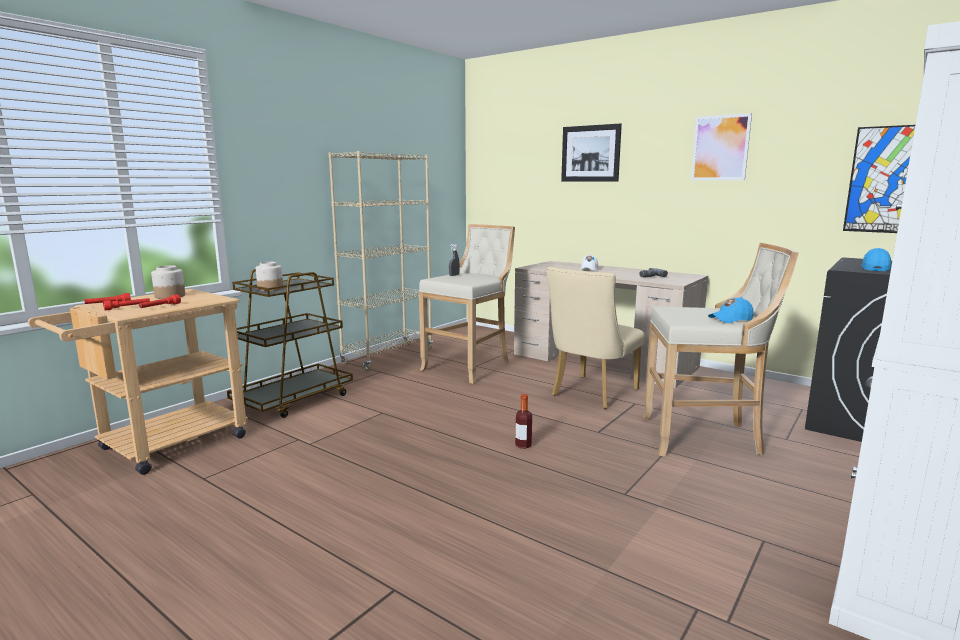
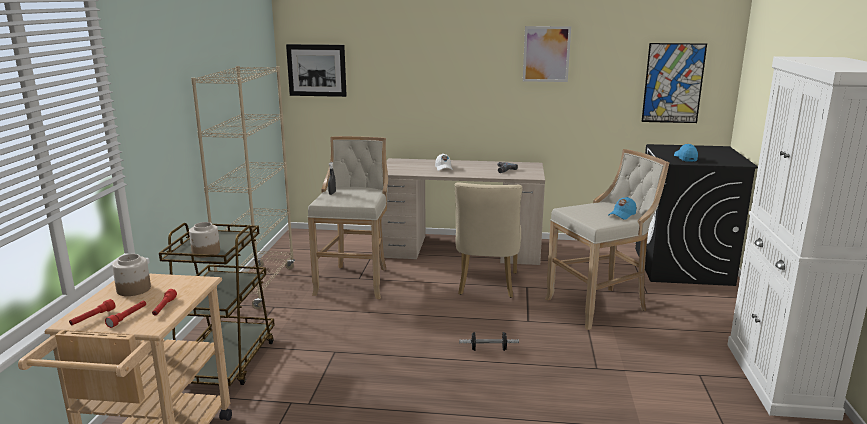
camera: 30 degrees left, 5 degrees up
(523, 445) = (488, 349): bottle -> dumbbell
(590, 153) = (425, 54): picture -> picture (316, 70)

